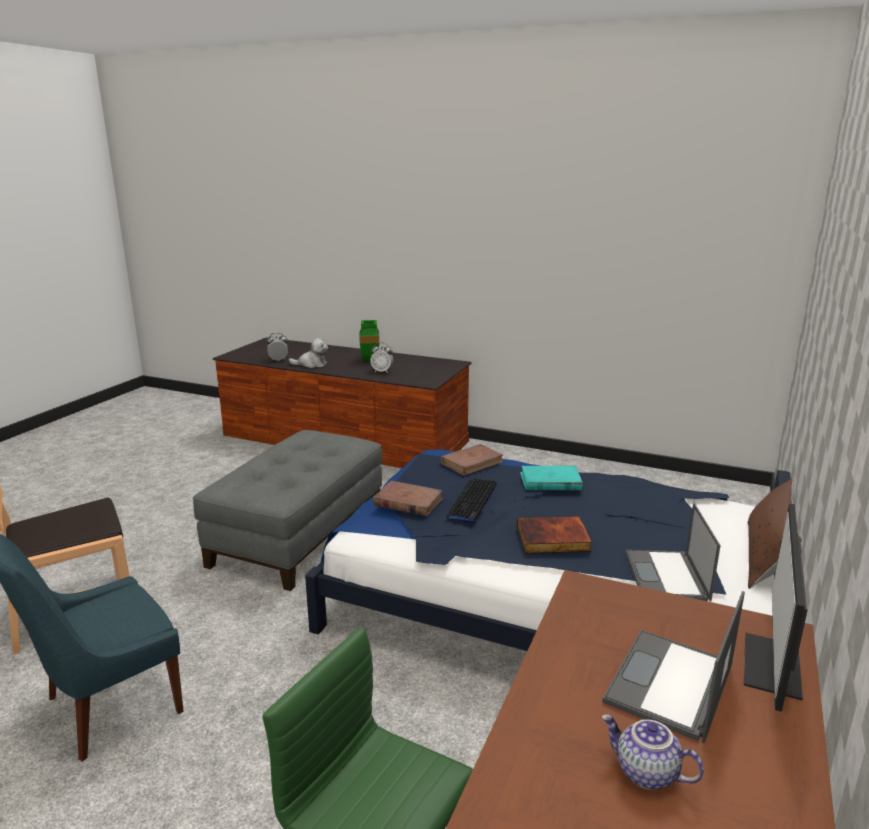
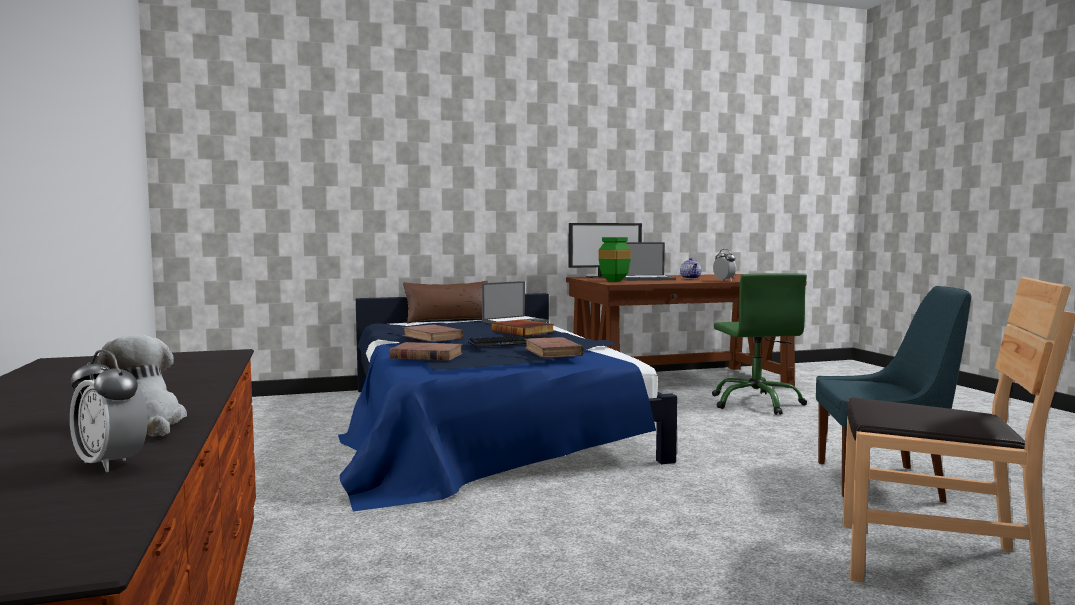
camera: 130 degrees left, 15 degrees down
(300, 534) = (559, 528): grey ottoman -> none
(369, 359) = (54, 399): green vase -> green vase (614, 281)
(382, 371) = (170, 377): alarm clock -> alarm clock (724, 280)
(550, 481) = (432, 337): turquoise book -> brown book

